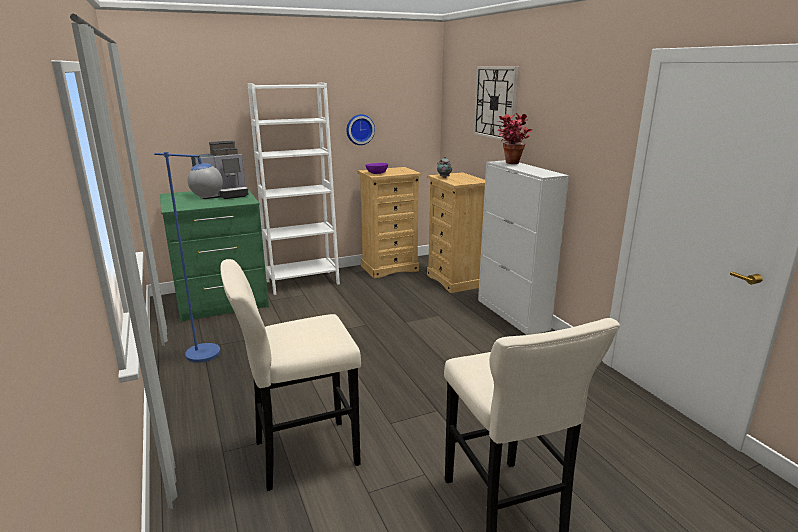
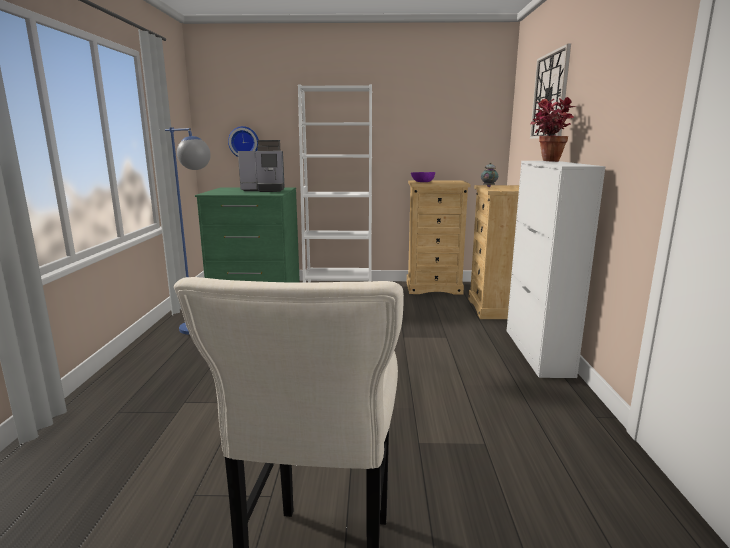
camera: 25 degrees right, 5 degrees down
(300, 454) = (175, 434): beige stool -> none
(359, 129) = (414, 137): wall clock -> wall clock (244, 142)

